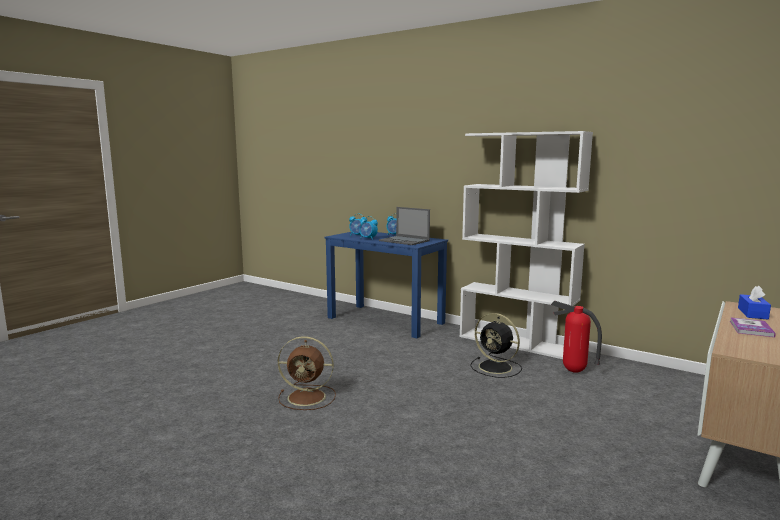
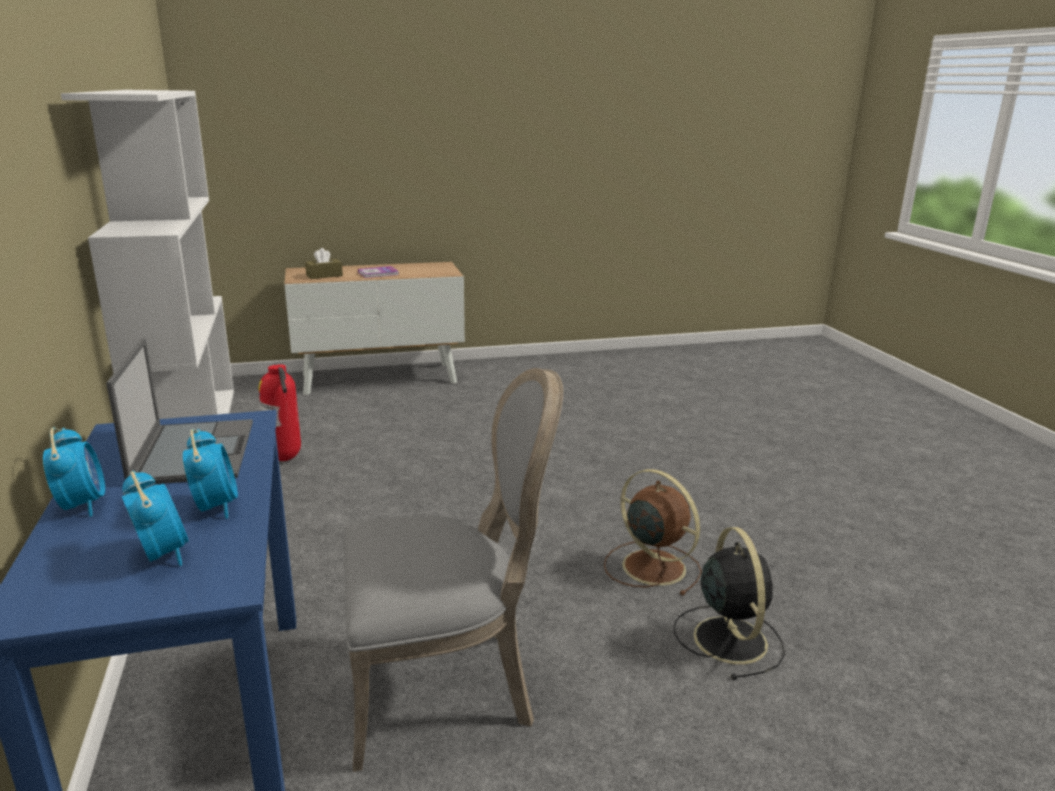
camera: 140 degrees left, 10 degrees up
(341, 343) = (445, 686): none -> grey chair
(496, 367) = (342, 500): black fan -> black fan (728, 637)
(752, 313) = (324, 275): blue tissue box -> brown tissue box

